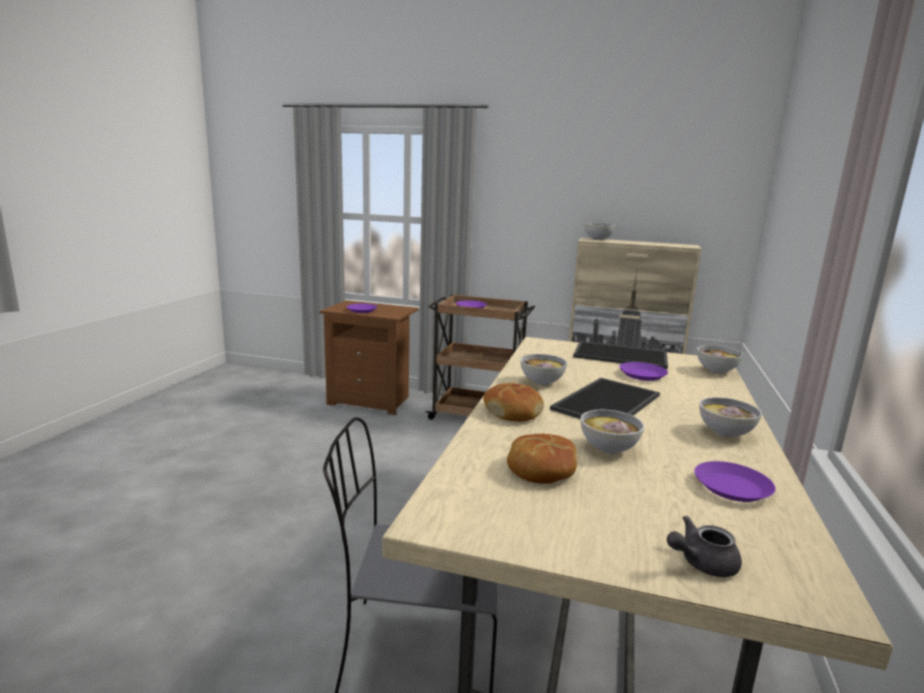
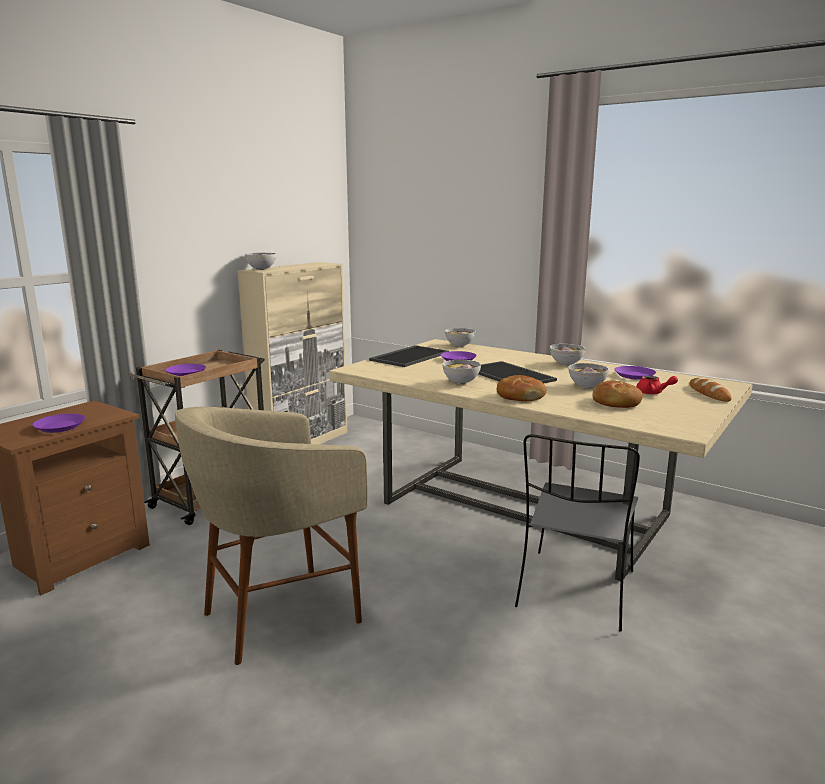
camera: 70 degrees left, 0 degrees up
(322, 480) = (279, 616): none -> beige stool
(633, 501) = (653, 393): none -> red teapot
(701, 563) = (709, 393): grey teapot -> bread

